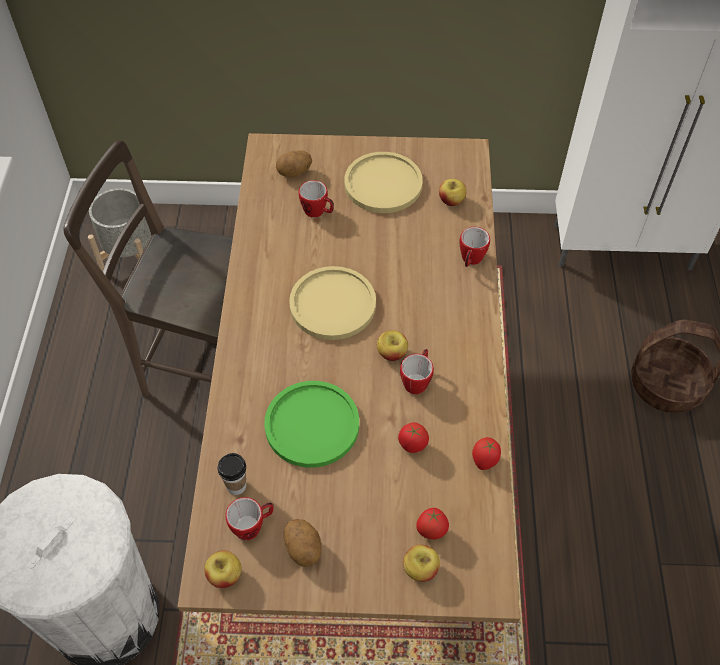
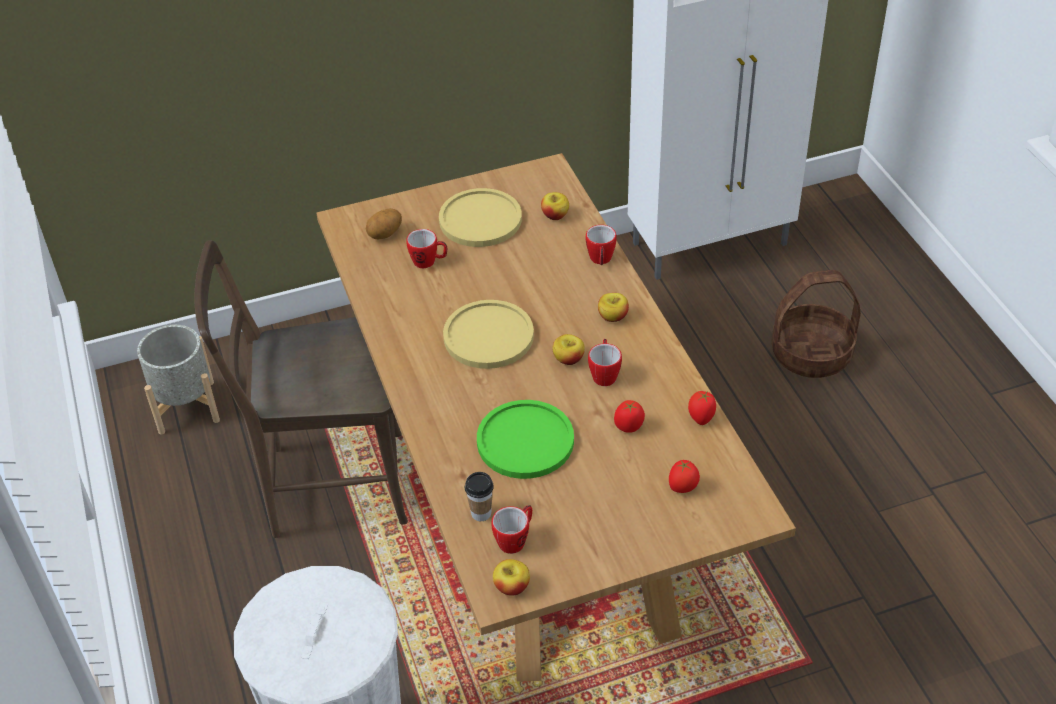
camera: 20 degrees left, 10 degrees down
(304, 549) = (574, 541): potato -> none
(420, 569) = (689, 520): apple -> apple (612, 317)

